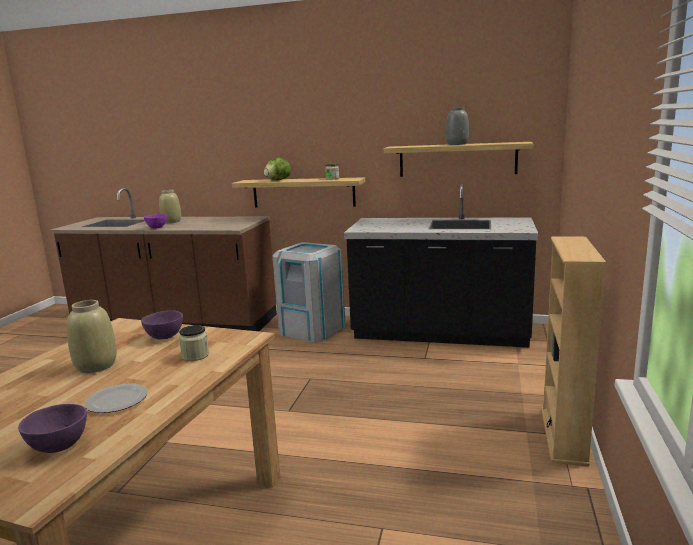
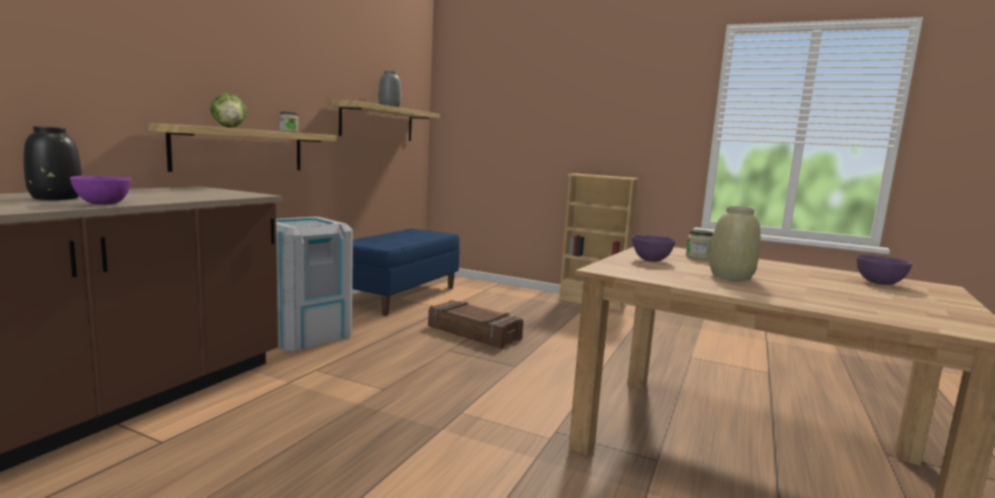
camera: 80 degrees left, 5 degrees down
(116, 401) = (798, 273): plate -> none
(172, 222) = (56, 198): beige vase -> black vase
(363, 381) = (474, 332): none -> crate
(440, 334) = (400, 296): black counter -> blue bench

